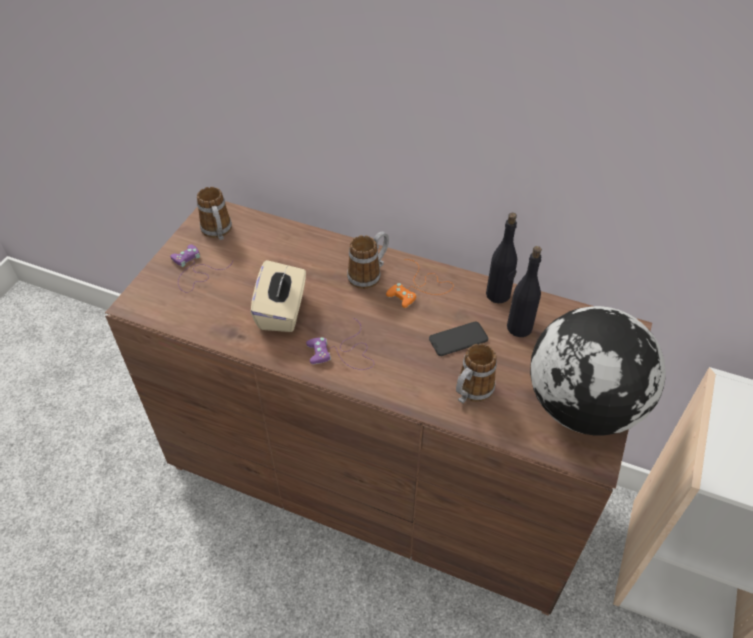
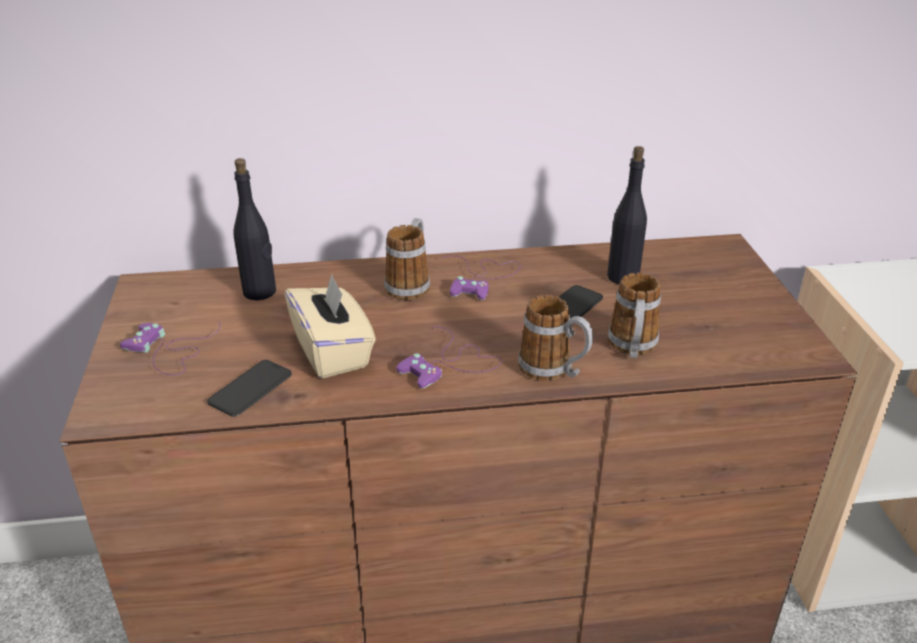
camera: 30 degrees left, 15 degrees down
(218, 232) = (170, 304): mug -> mug (553, 370)
(218, 319) = (250, 388): none -> phone
(420, 288) = (482, 278): orange game controller -> purple game controller
(498, 295) = (572, 258): black bottle -> black bottle (260, 292)
(583, 407) = (755, 319): globe -> none

